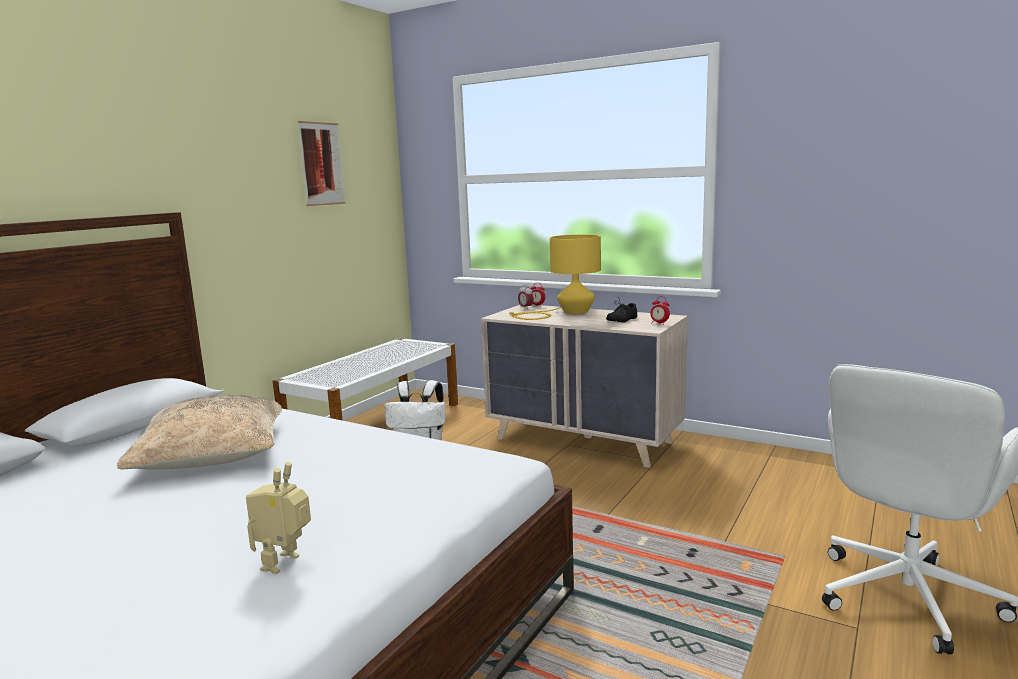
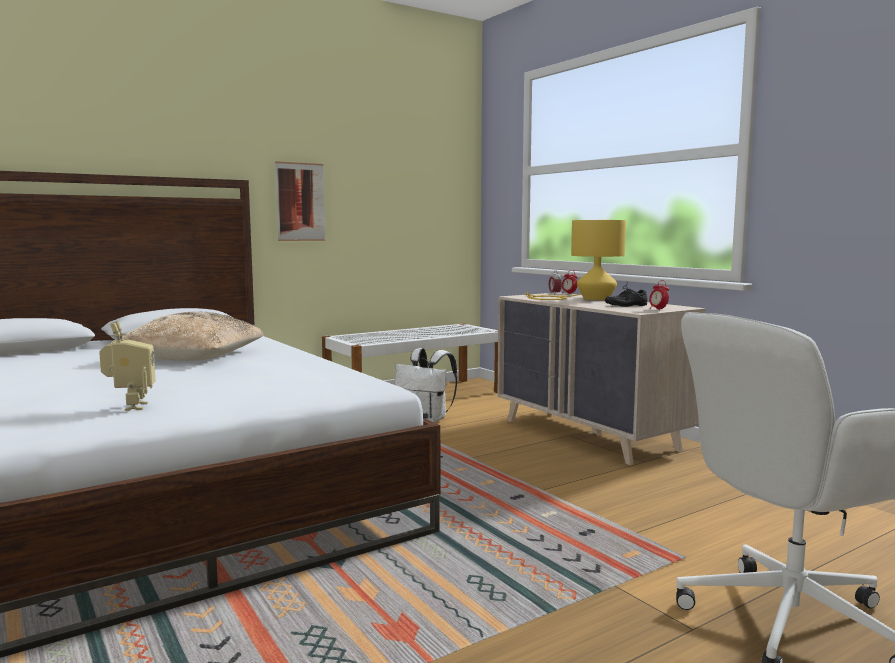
camera: 25 degrees right, 5 degrees down
(285, 564) = (130, 407): toy robot -> toy robot turned 120 degrees clockwise
(321, 164) = (393, 152): picture -> picture (300, 202)

